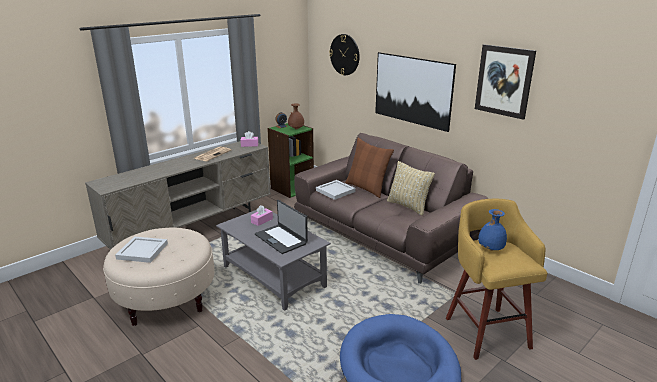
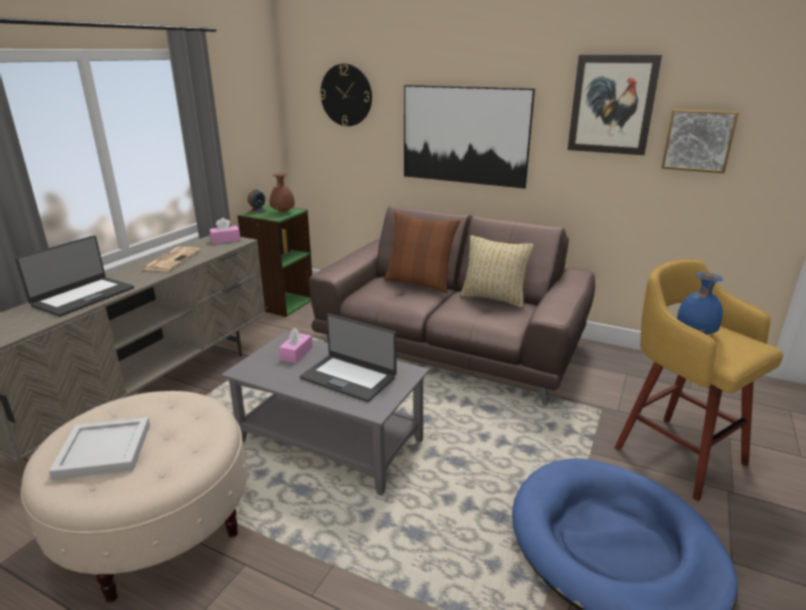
camera: 20 degrees left, 0 degrees up
(157, 170) = (83, 296): none -> laptop
(334, 191) = (377, 293): white tray -> none
(560, 113) = (698, 140): none -> picture

